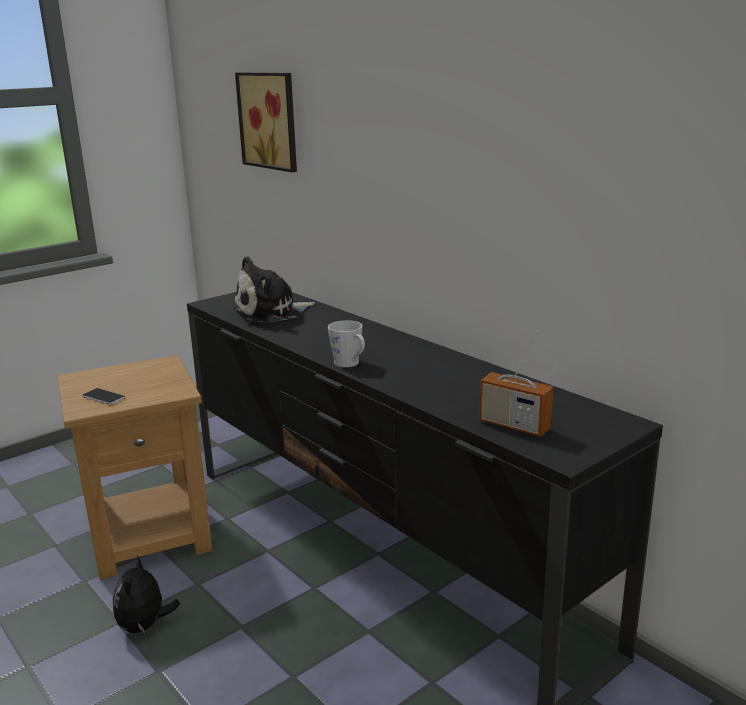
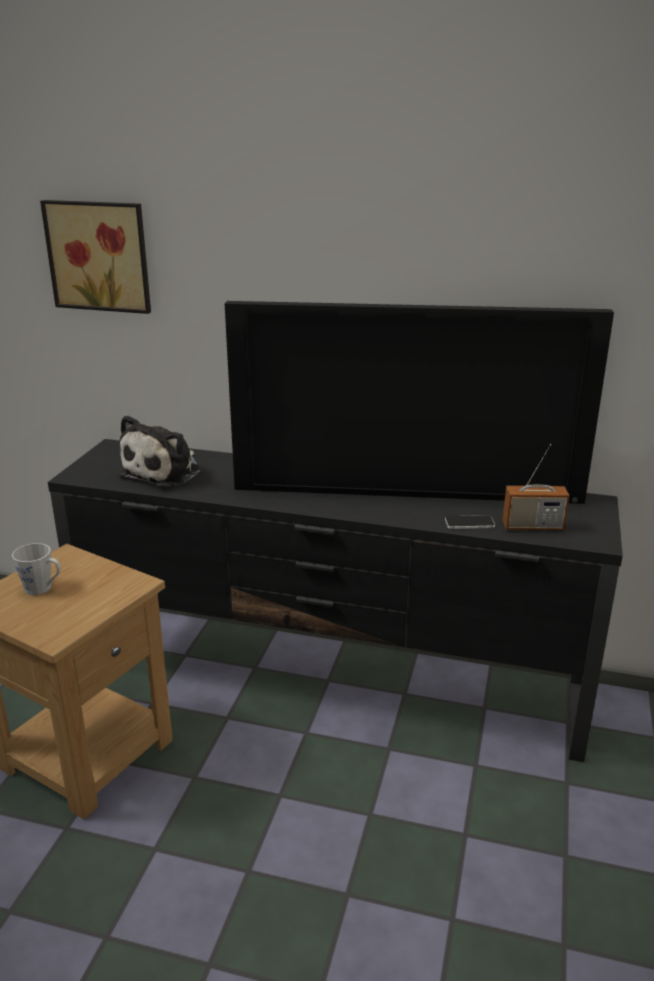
camera: 35 degrees left, 5 degrees up
(103, 397) = (57, 615): phone -> phone (469, 523)
(145, 626) = (187, 839): plush toy -> none
(349, 364) = (327, 507): grey mug -> grey mug (42, 588)
(447, 365) = (408, 487): none -> television

